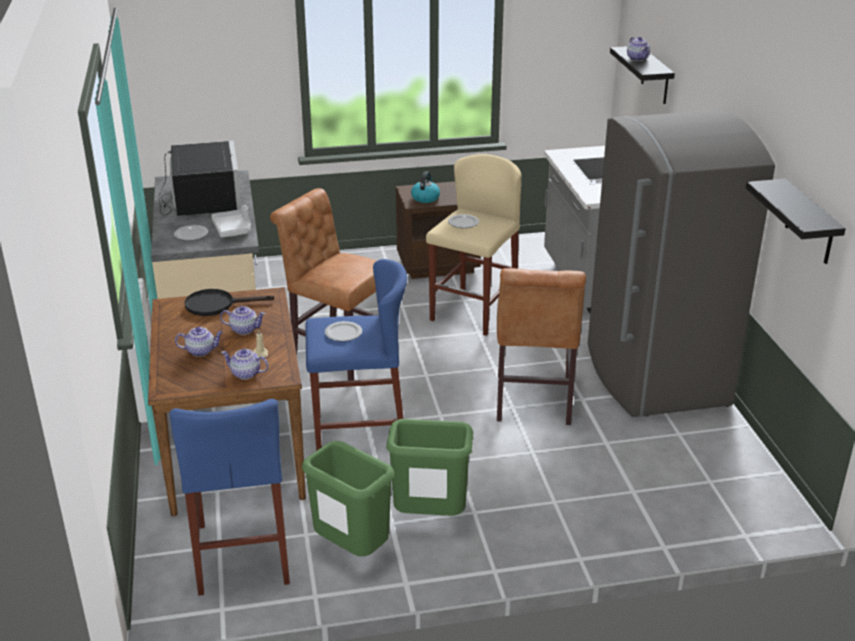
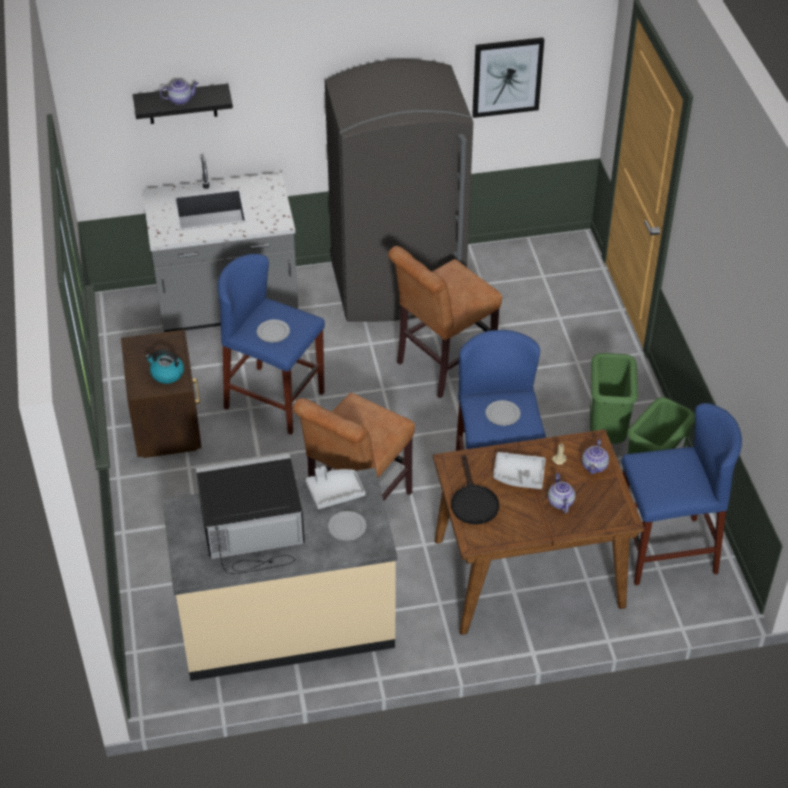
camera: 90 degrees left, 15 degrees up
(244, 329) = (519, 476): teapot -> grey tray
(474, 311) = (274, 400): beige stool -> blue stool
(533, 403) = (441, 366): brown chair -> brown chair turned 135 degrees clockwise
(810, 223) = (507, 77): black shelf -> picture

